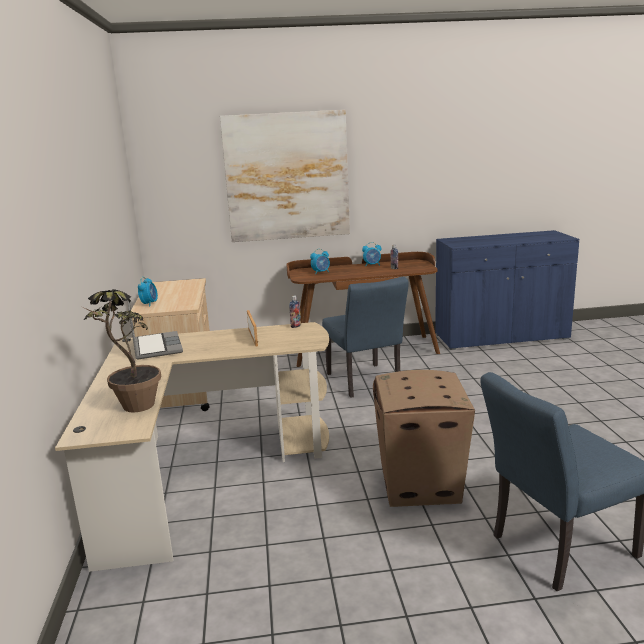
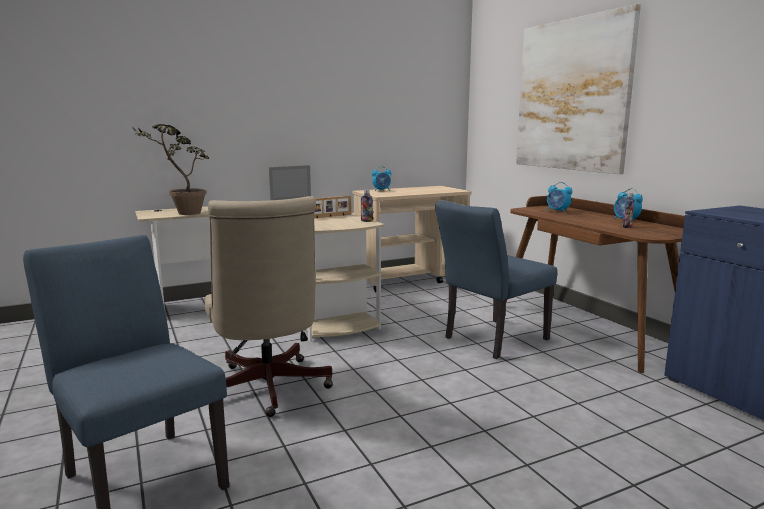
camera: 70 degrees right, 5 degrees down
(420, 485) = (267, 390): cardboard box -> beige office chair

